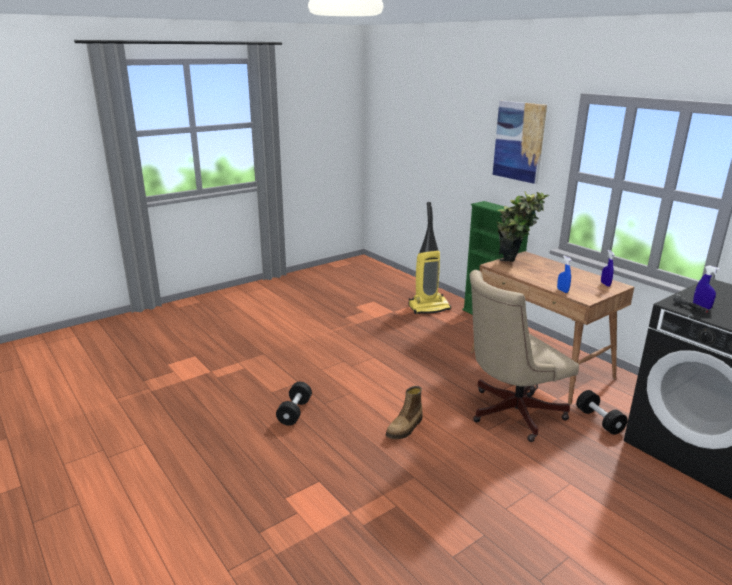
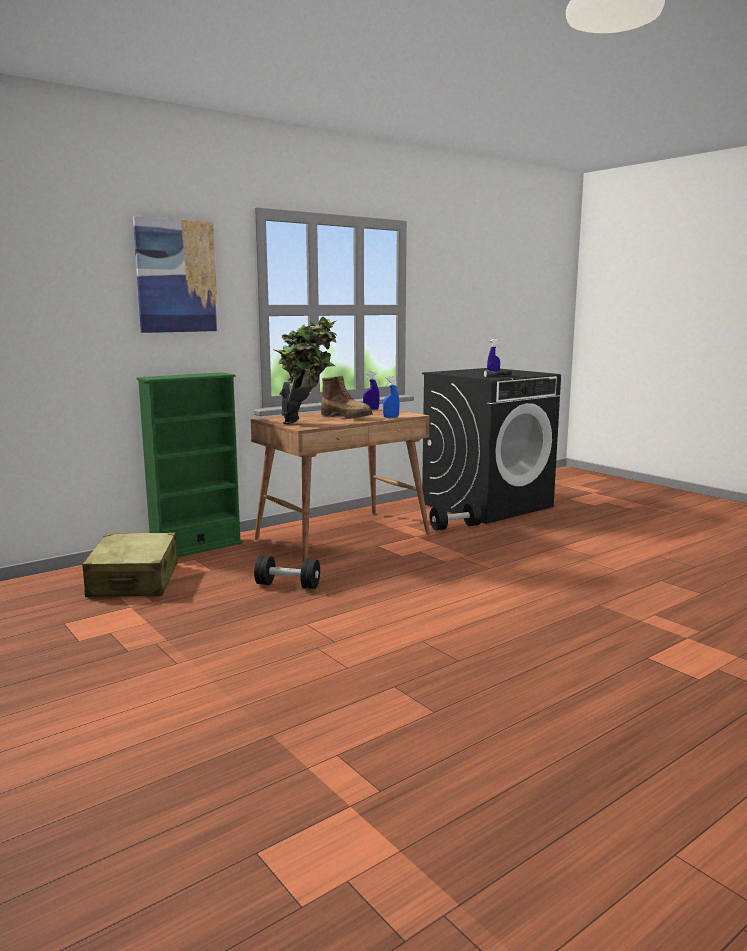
camera: 90 degrees left, 10 degrees down
(295, 412) = (492, 684): black dumbbell -> black dumbbell (287, 585)
(405, 428) = (503, 606): boot -> boot (347, 417)
(429, 307) = (134, 580): vacuum cleaner -> beige suitcase
(509, 413) = (452, 556): beige office chair -> none

